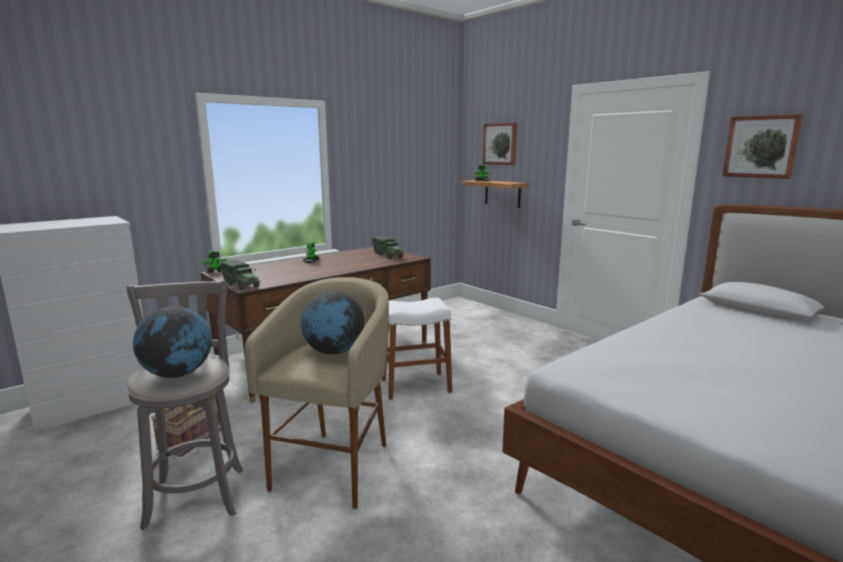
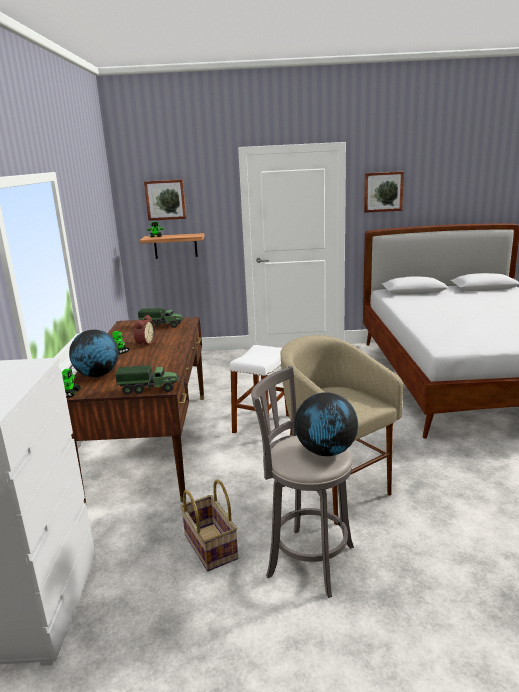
camera: 50 degrees left, 5 degrees up
(333, 352) = (342, 394): globe -> globe (97, 375)
(338, 261) = (144, 343): none -> alarm clock

